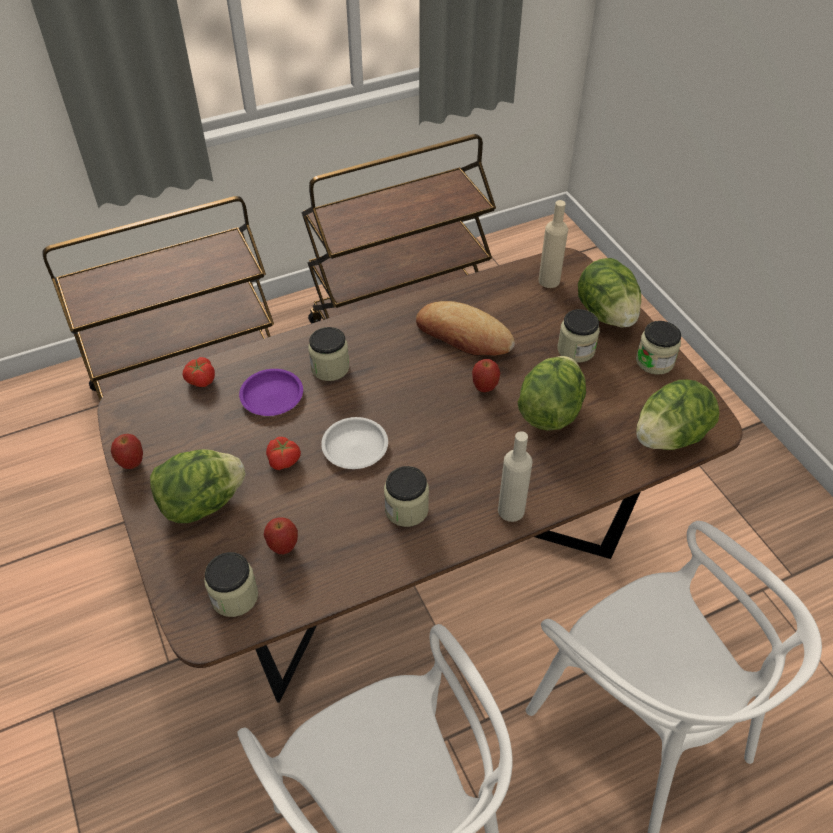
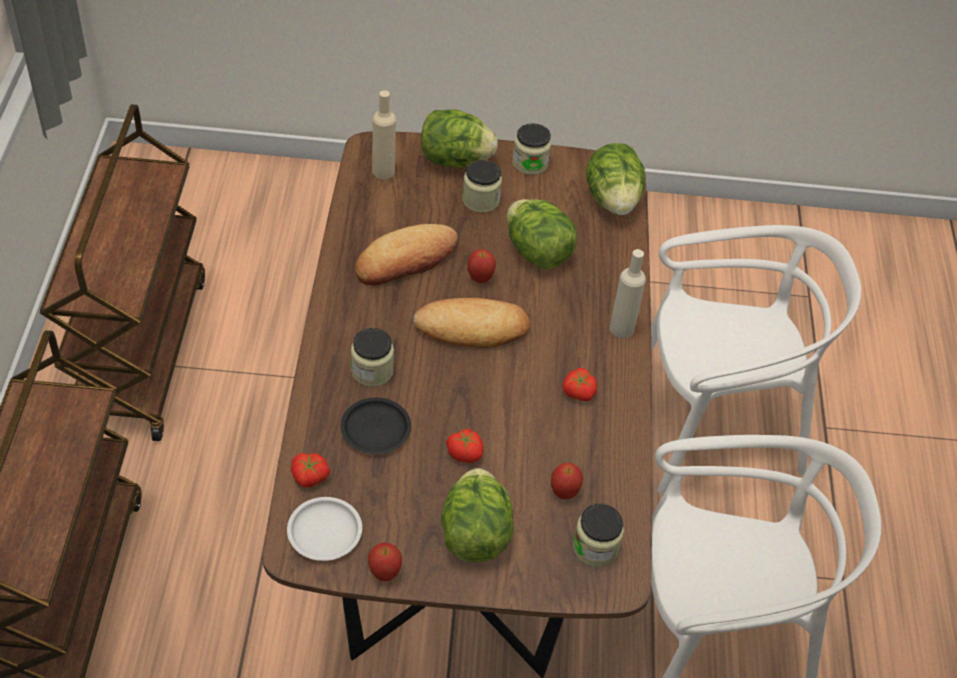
camera: 65 degrees left, 0 degrees up
(271, 396) = (376, 430): purple plate -> black plate
(355, 447) = (485, 395): white plate -> white plate (325, 532)
(406, 509) = (578, 392): jar -> tomato
(424, 407) = (472, 328): none -> bread

